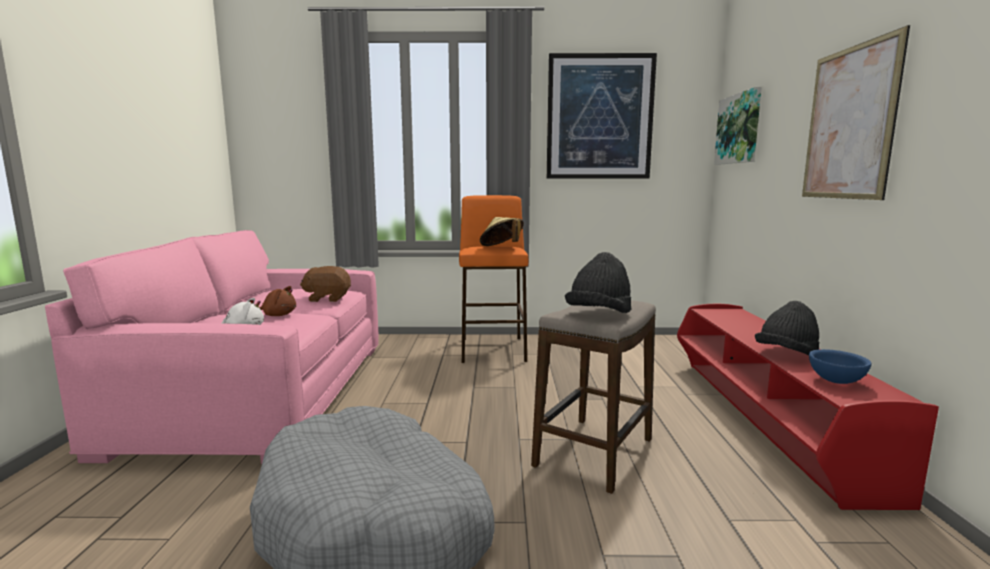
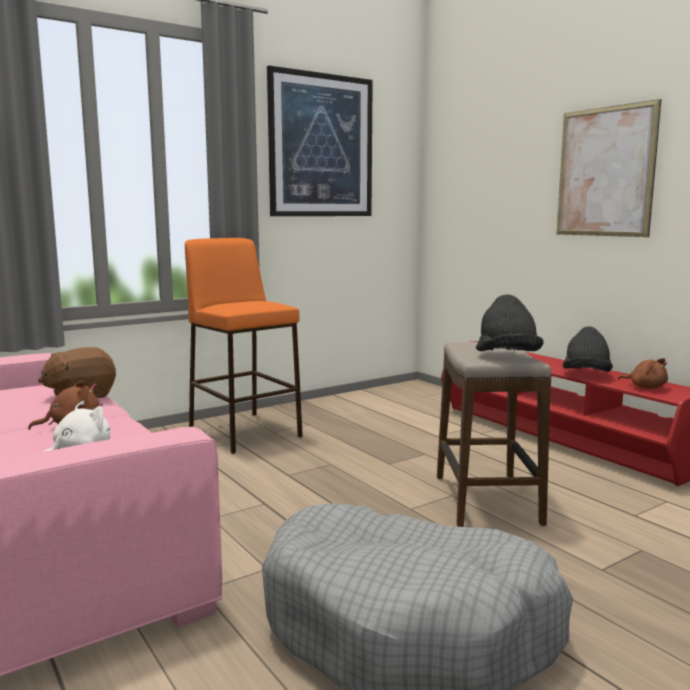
camera: 35 degrees left, 0 degrees up
(501, 247) = (262, 302): beige hat -> none
(739, 129) = (460, 167): picture -> none
(836, 381) = (645, 387): blue bowl -> brown plush toy

